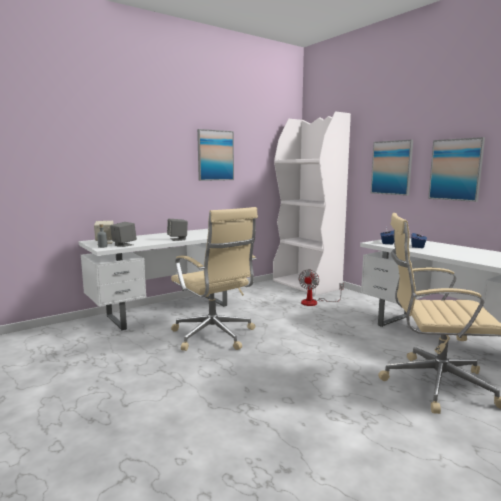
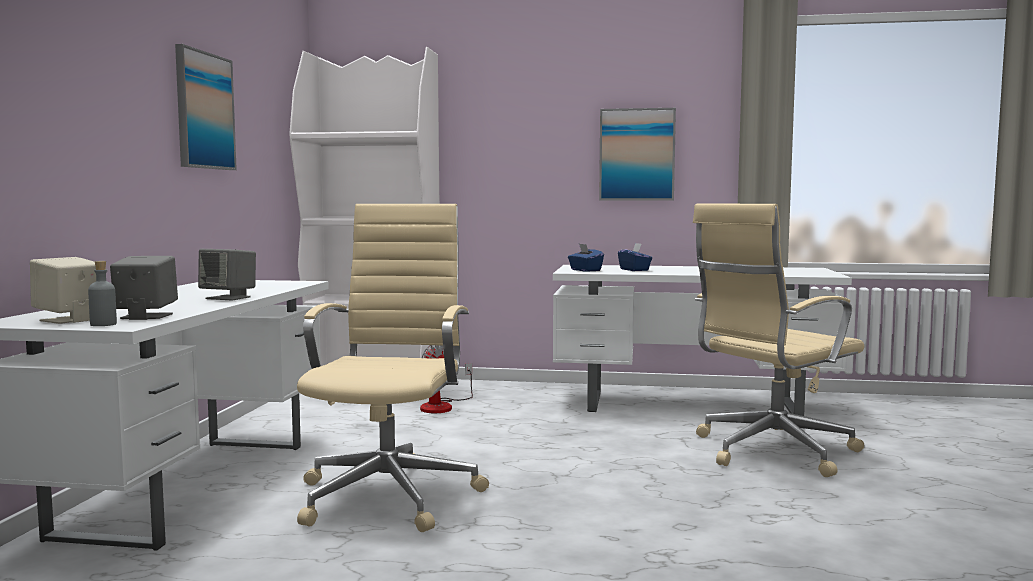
camera: 45 degrees left, 5 degrees down
(214, 336) = (391, 494): beige office chair -> beige office chair turned 90 degrees counterclockwise
(391, 167) = (526, 152): picture -> none

